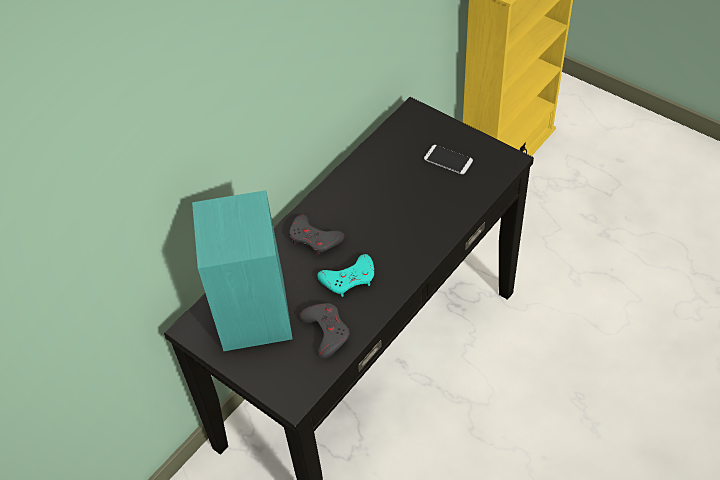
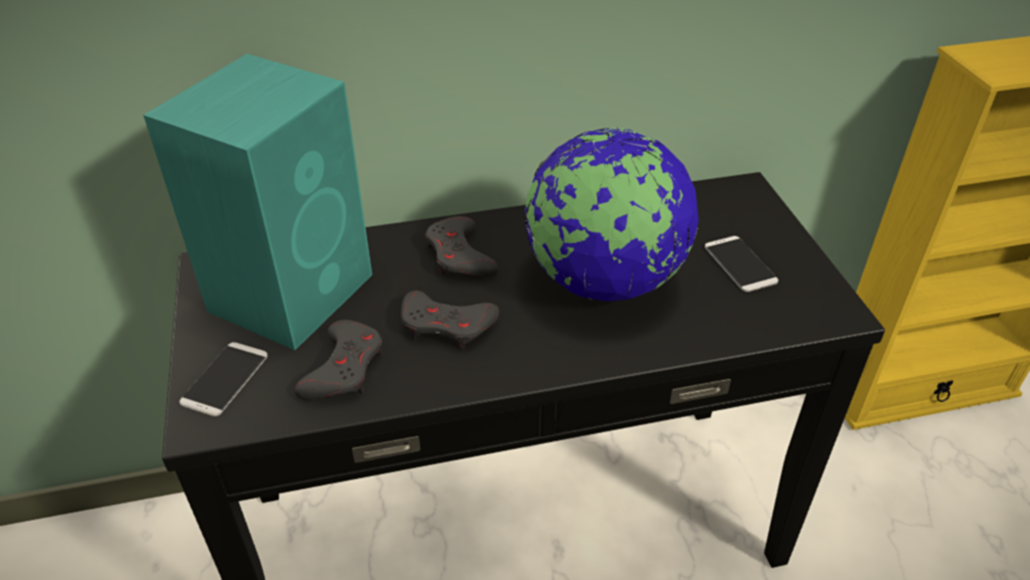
camera: 35 degrees right, 10 degrees down
(277, 374) = (225, 379): none -> phone
(349, 278) = (447, 325): turquoise game controller -> grey game controller
(396, 208) = (604, 281): none -> globe

